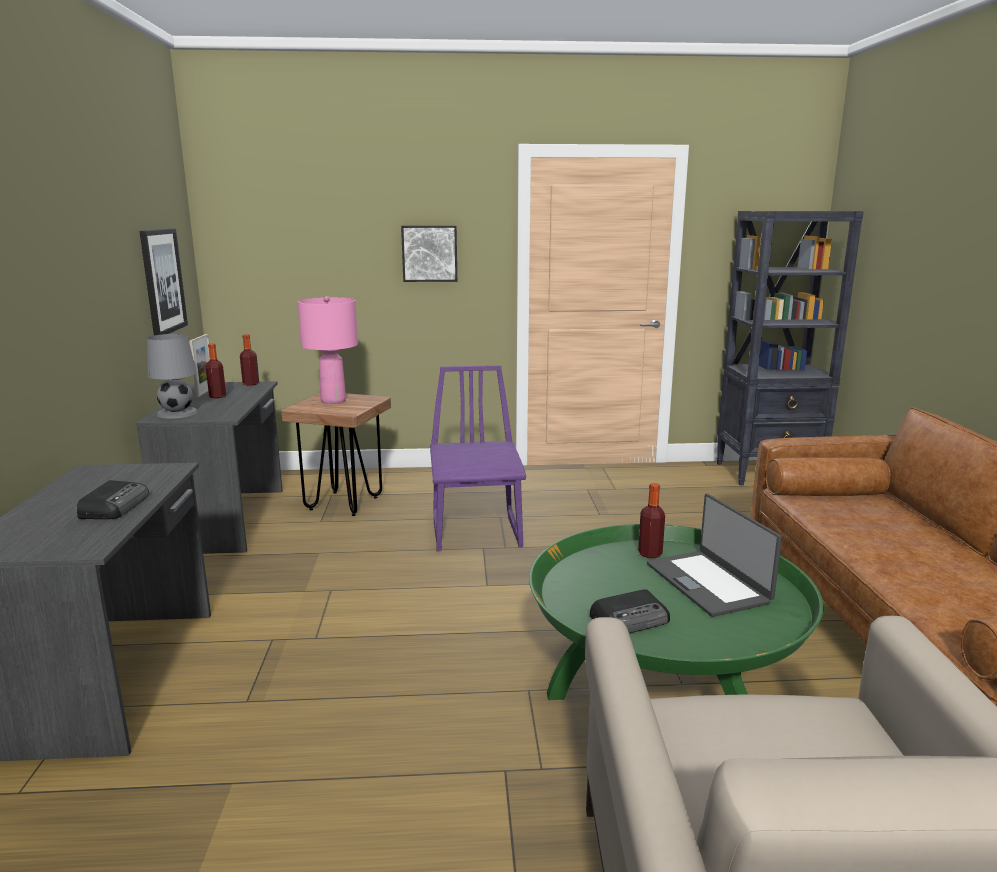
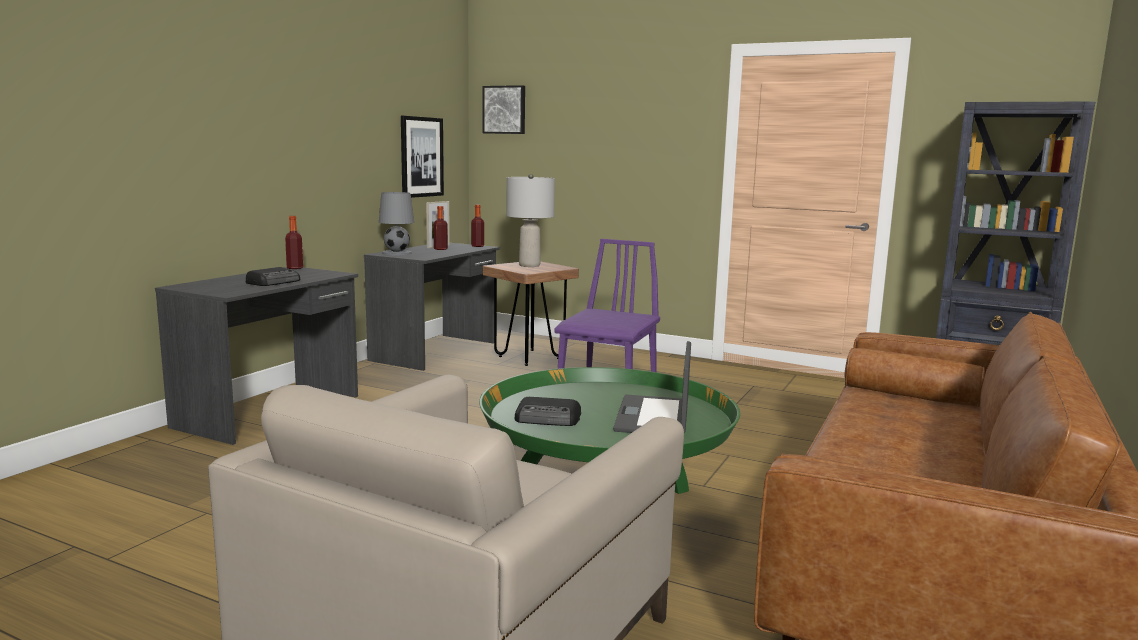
camera: 30 degrees right, 5 degrees down
(333, 401) = (529, 265): pink table lamp -> grey table lamp
(429, 253) = (645, 146): picture -> picture (504, 110)
(650, 554) = (641, 394): bottle -> bottle (295, 268)

